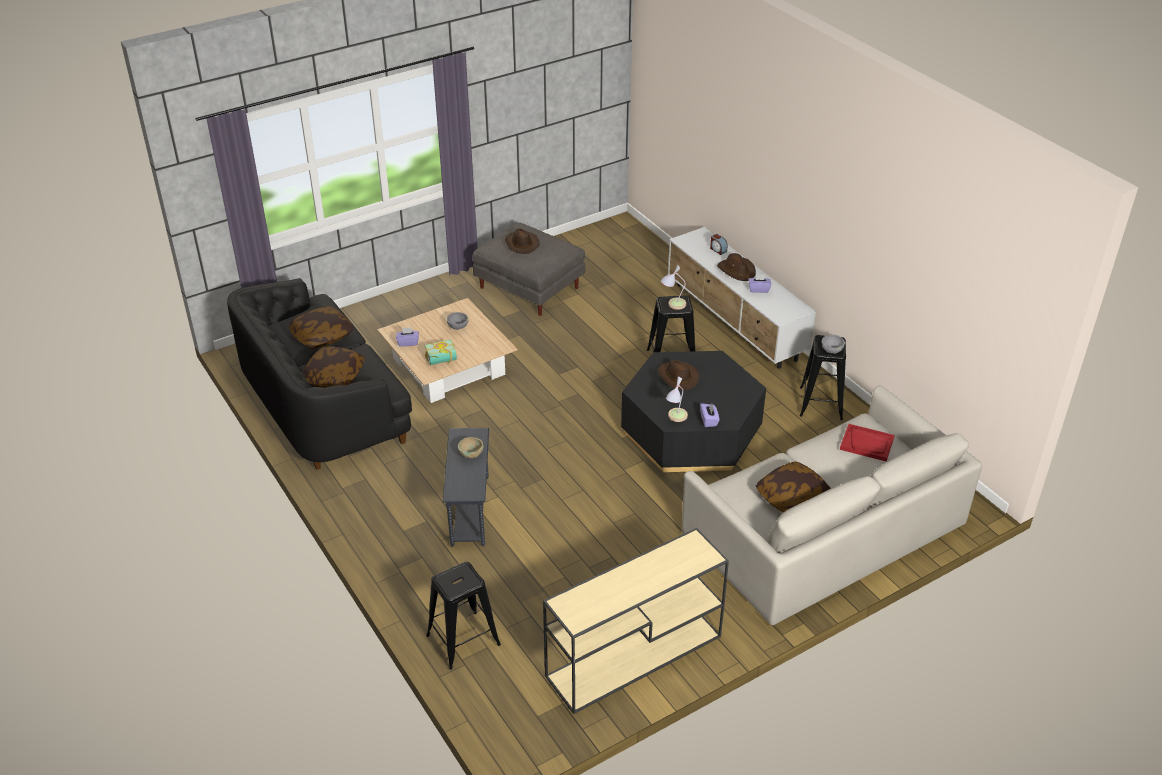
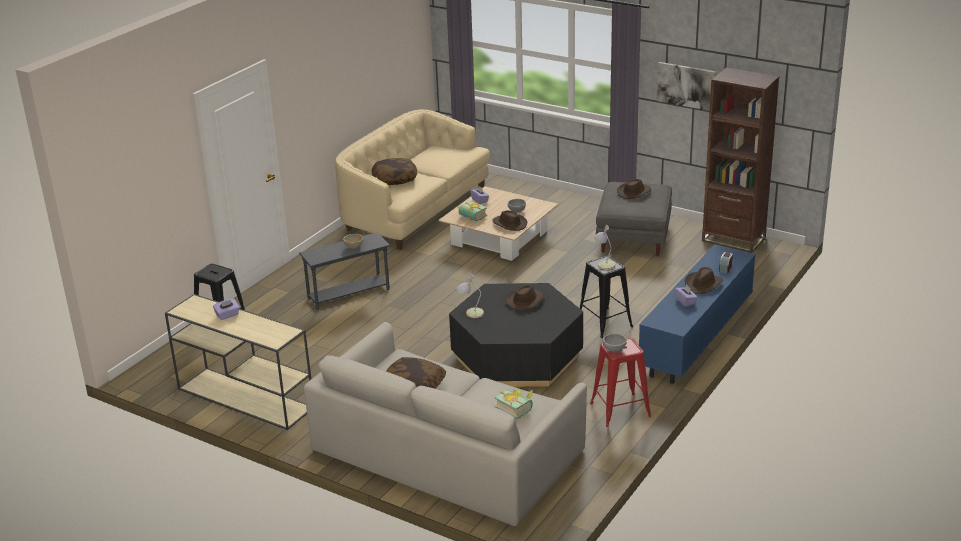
camera: 65 degrees right, 10 degrees down
(322, 336) = (435, 162): pillow -> none
(323, 404) = (415, 210): black sofa -> beige sofa
(481, 341) = (509, 224): none -> brown hat
(510, 114) = (686, 85): none -> picture
(585, 239) = (733, 239): none -> brown bookcase
(709, 420) = (480, 328): purple tissue box -> purple tissue box (227, 315)
(735, 322) = (695, 338): white tv stand -> blue tv stand
(821, 403) = (620, 410): black stool -> red stool
(867, 444) = (516, 408): red tray -> book

